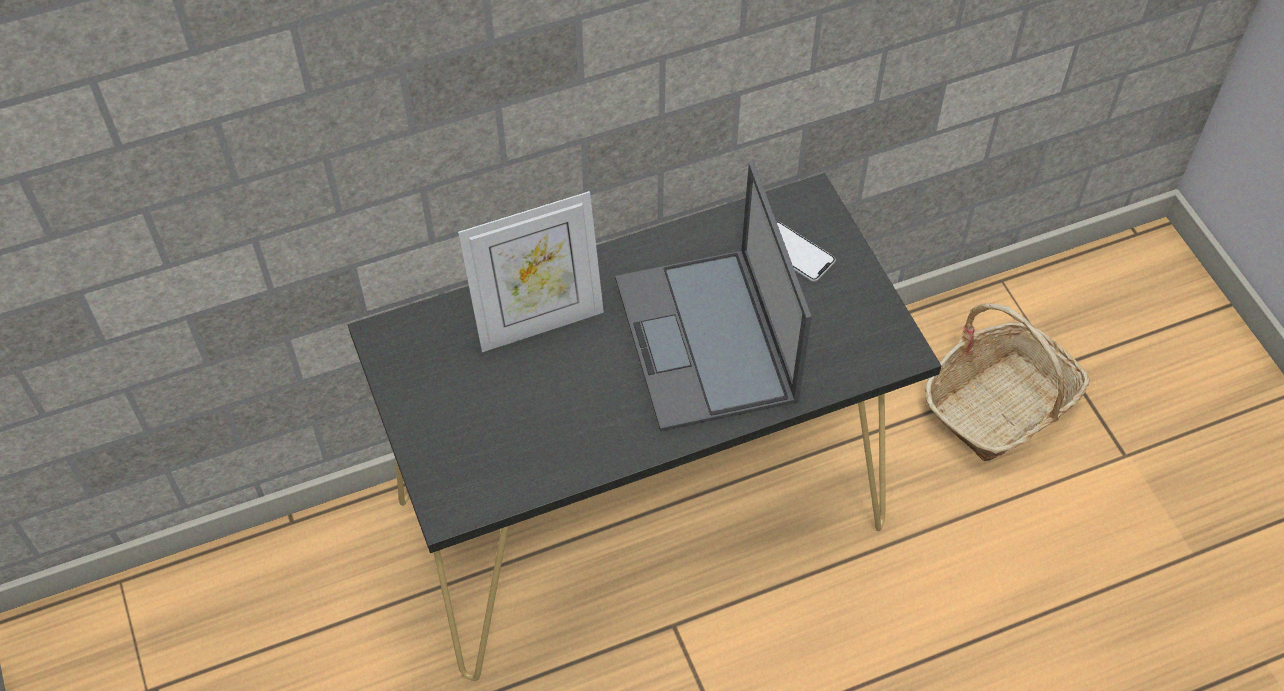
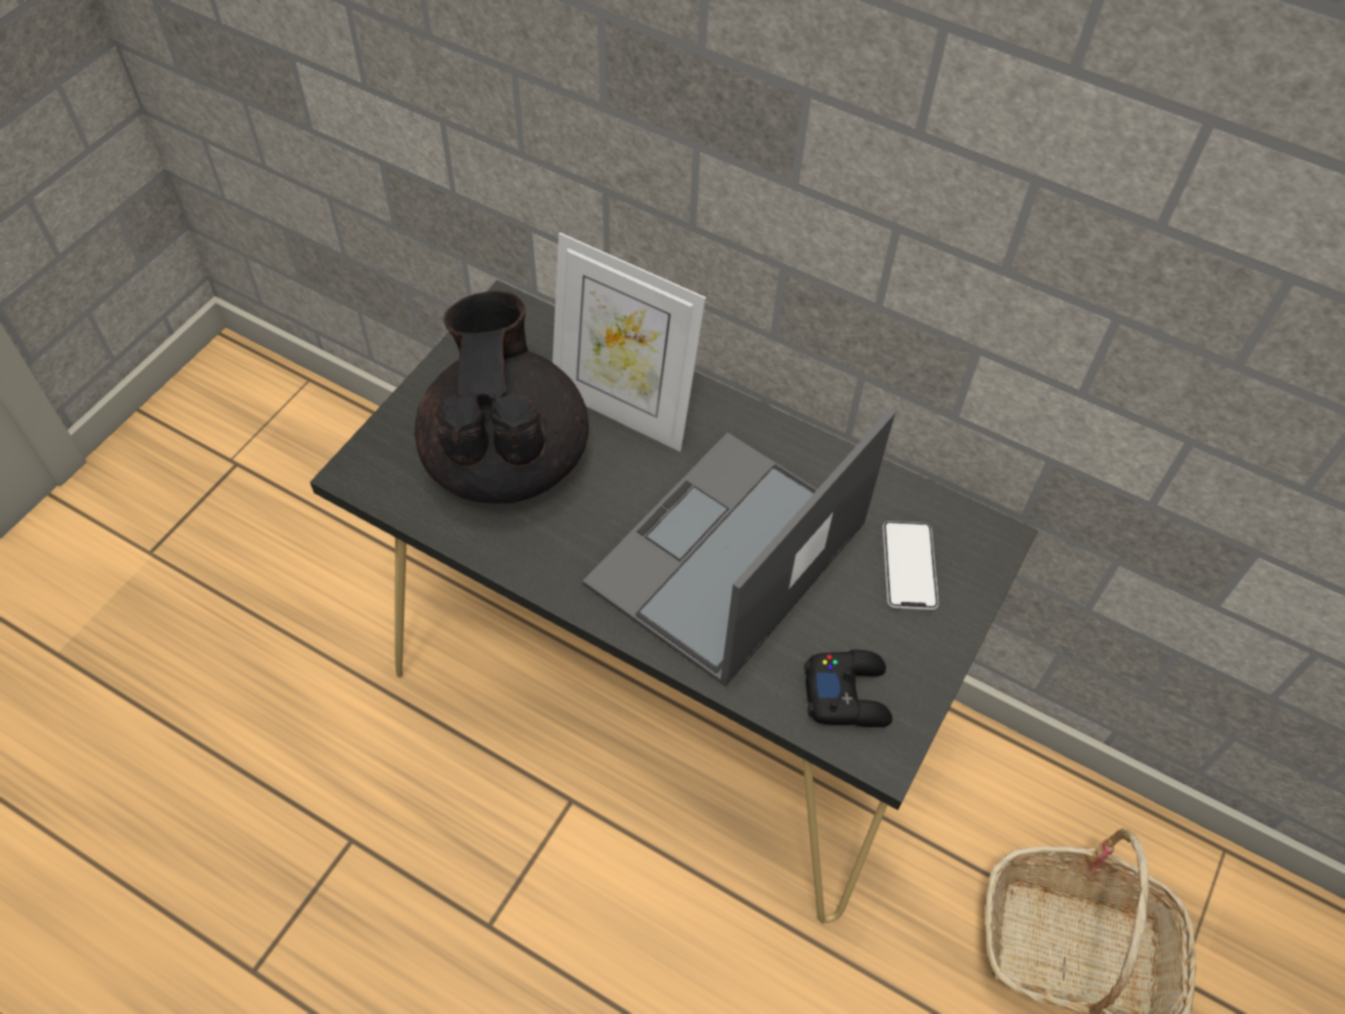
camera: 50 degrees right, 0 degrees up
(516, 413) = (506, 457): none -> black teapot
(854, 343) = (848, 694): none -> black game controller

